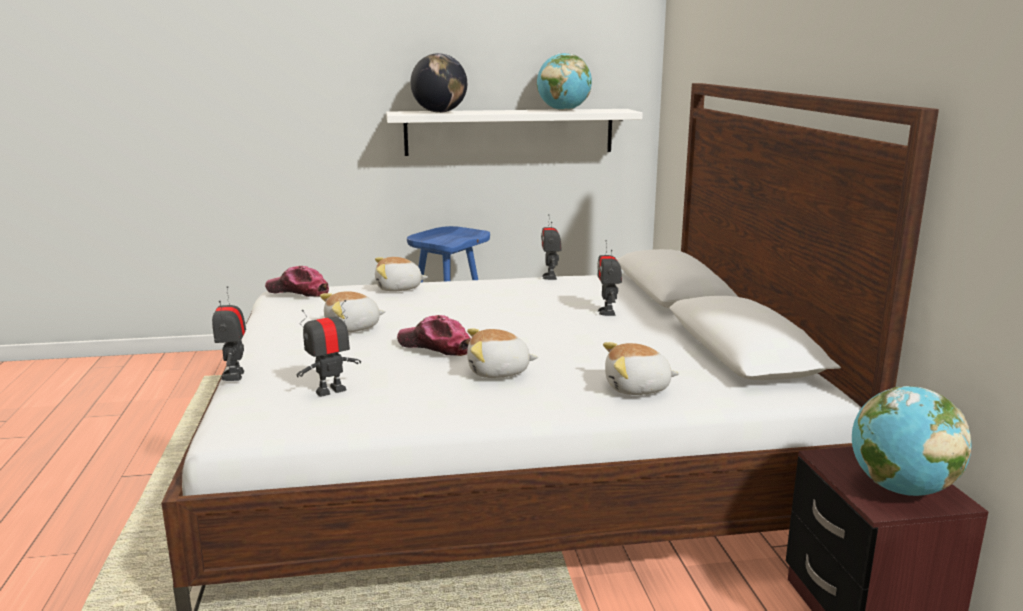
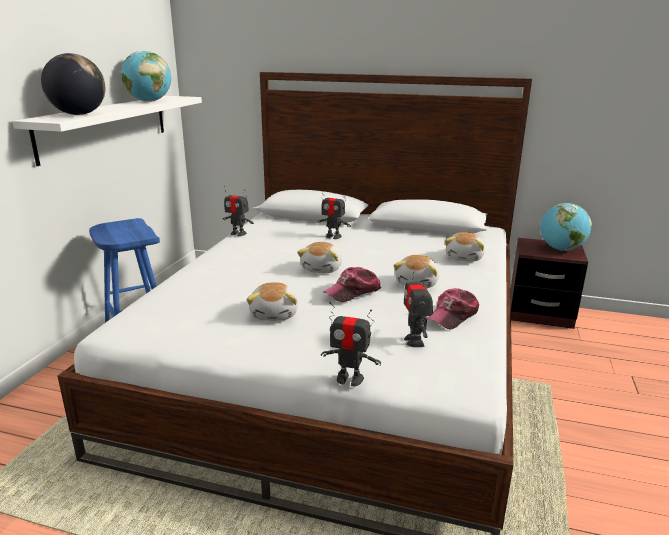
camera: 65 degrees left, 5 degrees up
(298, 291) = (138, 322): cap -> cap (453, 316)
(399, 288) = (190, 282): plush toy -> plush toy (322, 269)

